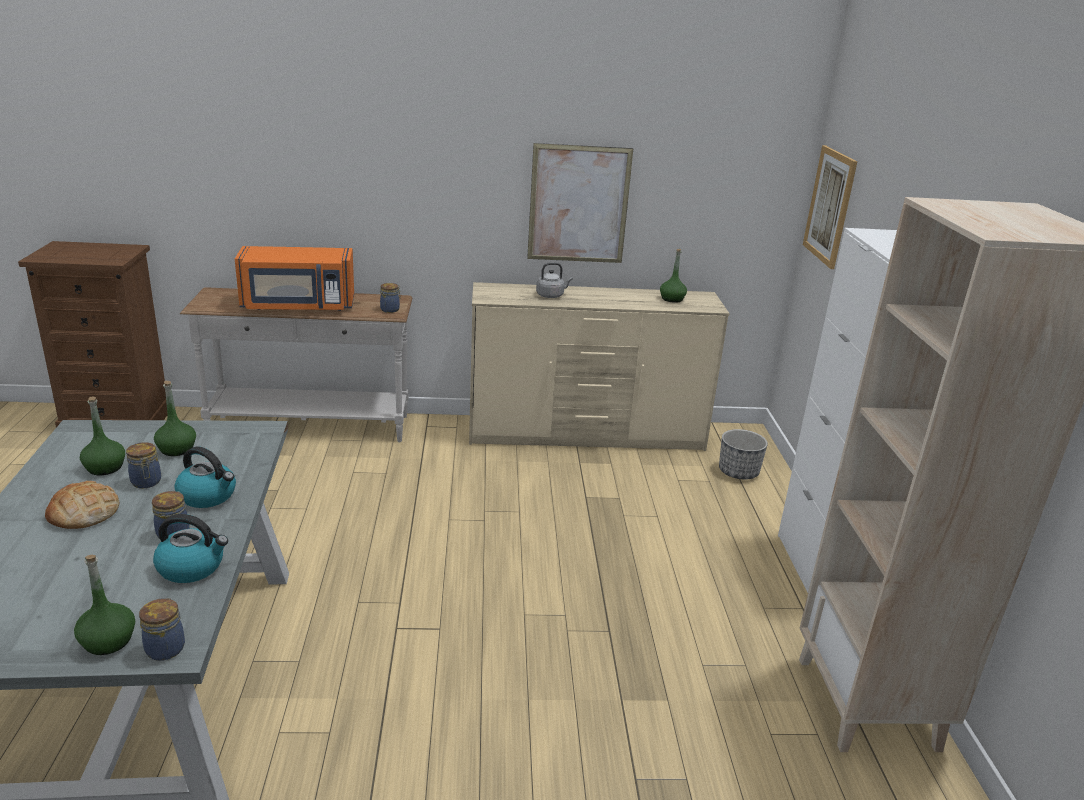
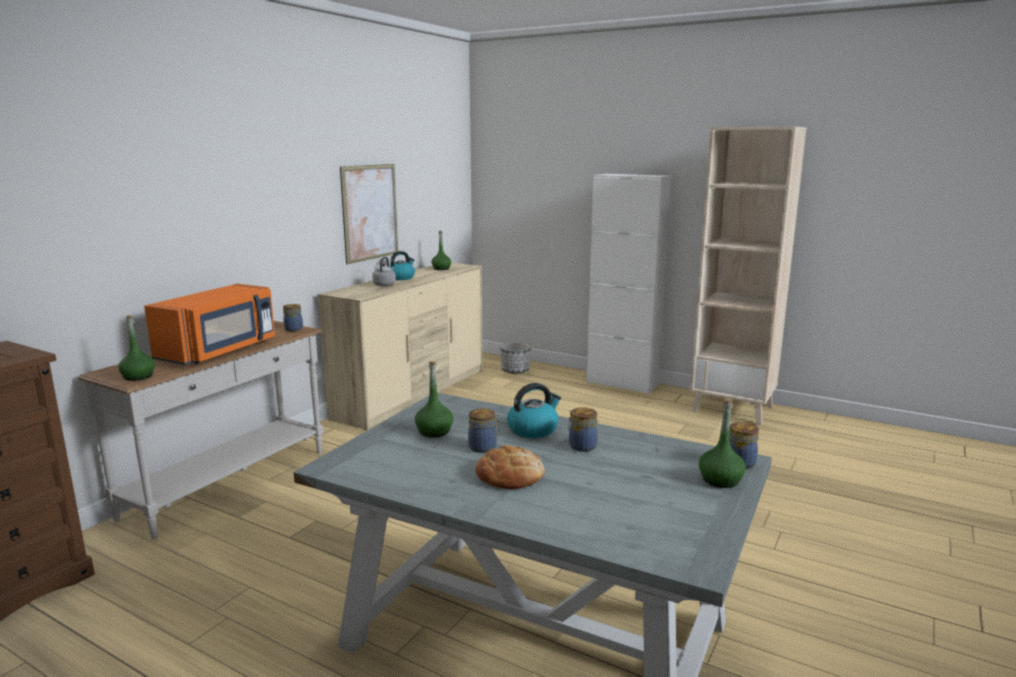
camera: 55 degrees left, 10 degrees down
(105, 468) = (433, 460): green bottle -> green bottle (138, 376)
(192, 567) = (638, 445): kettle -> kettle (401, 278)
(829, 206) = (507, 184): picture -> none

